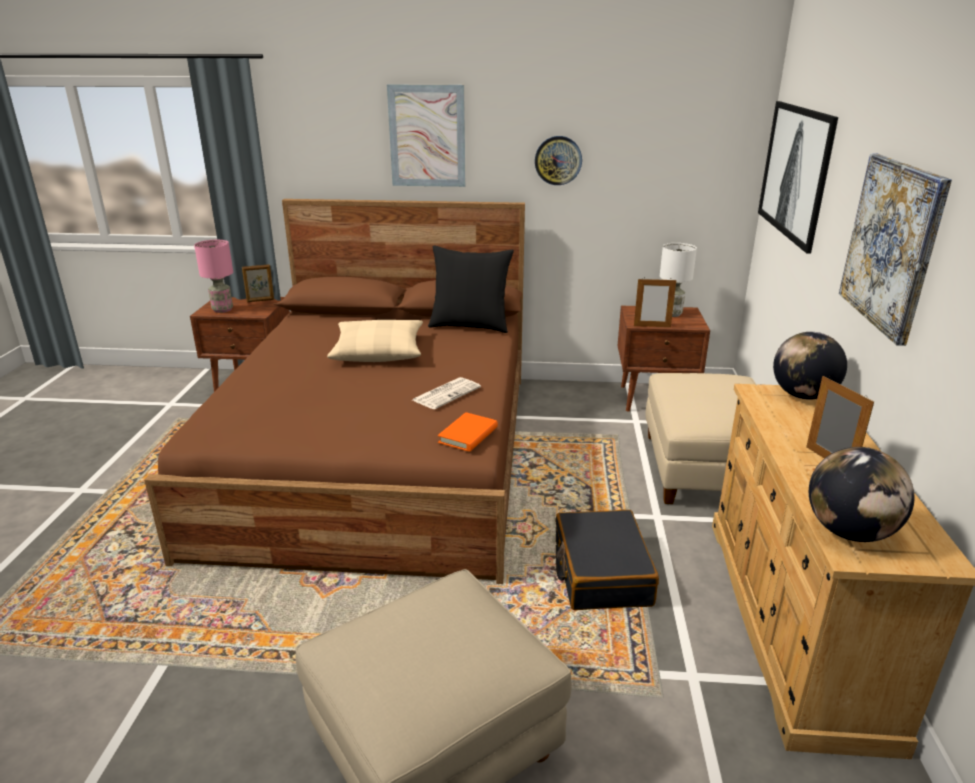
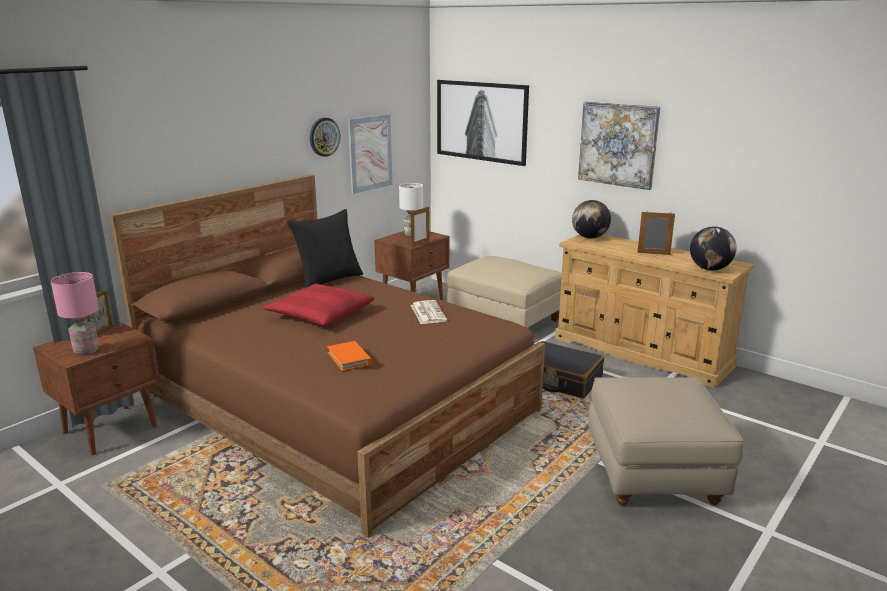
camera: 55 degrees left, 5 degrees down
(378, 351) = (320, 314): beige pillow -> red pillow
(427, 136) = (231, 131): picture -> picture (370, 153)
(468, 435) = (493, 322): orange book -> orange book (349, 358)

